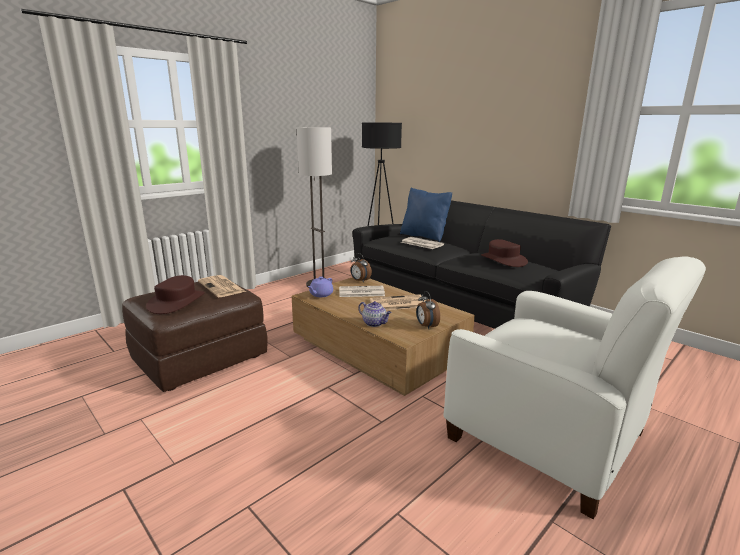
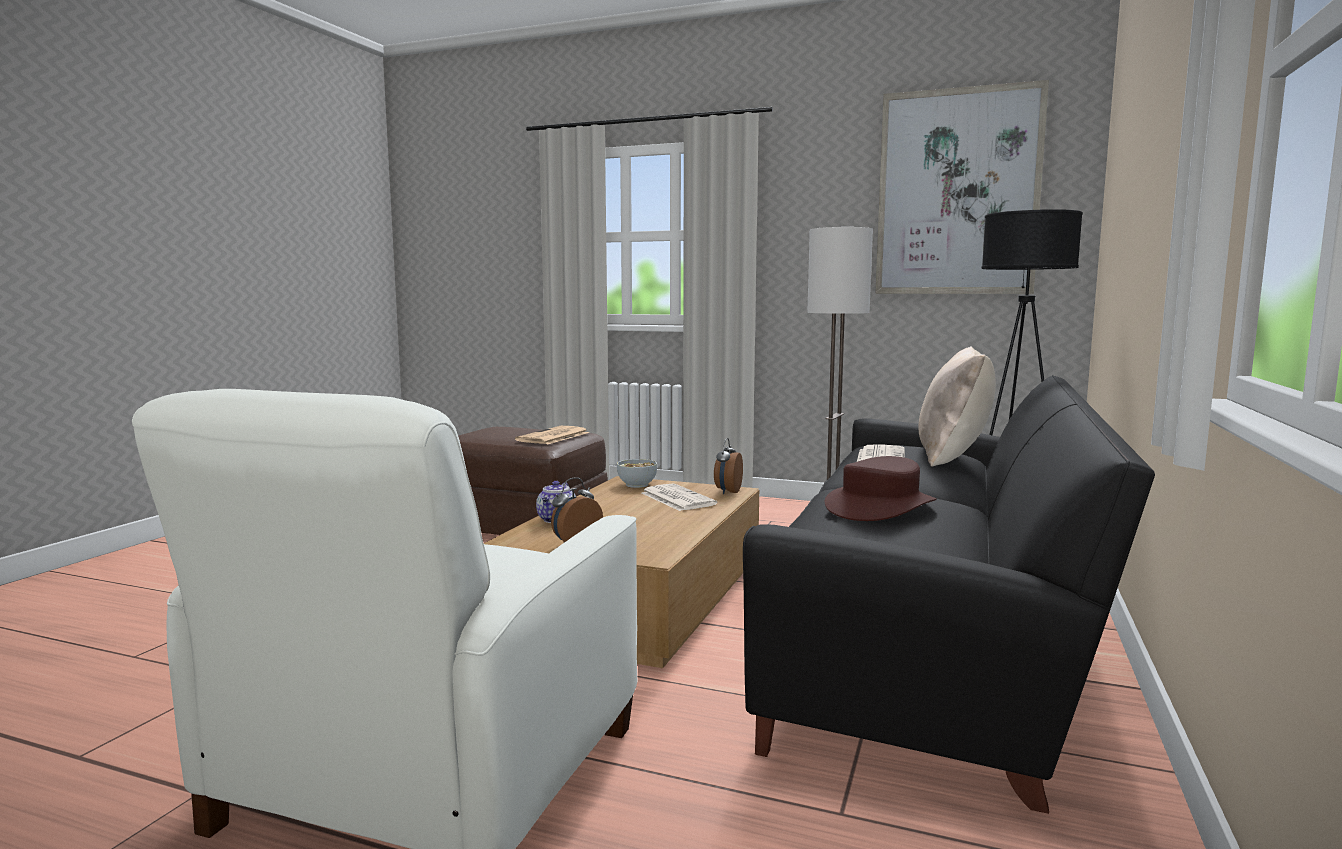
camera: 65 degrees right, 10 degrees down
(177, 302) = (490, 434): brown hat -> none
(320, 294) = (636, 485): purple teapot -> bowl
(329, 106) = (957, 193): none -> picture
(397, 303) = (654, 520): newspaper -> none
(424, 236) = (952, 457): blue pillow -> beige pillow

